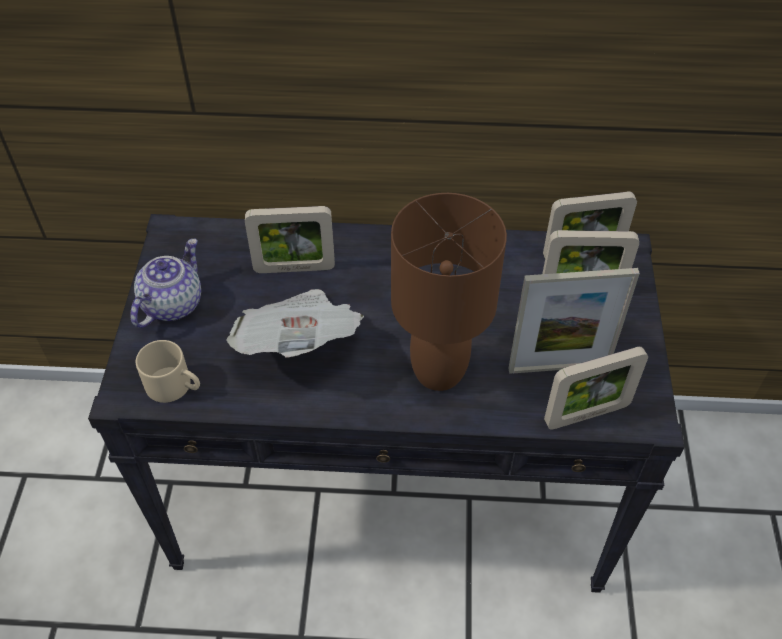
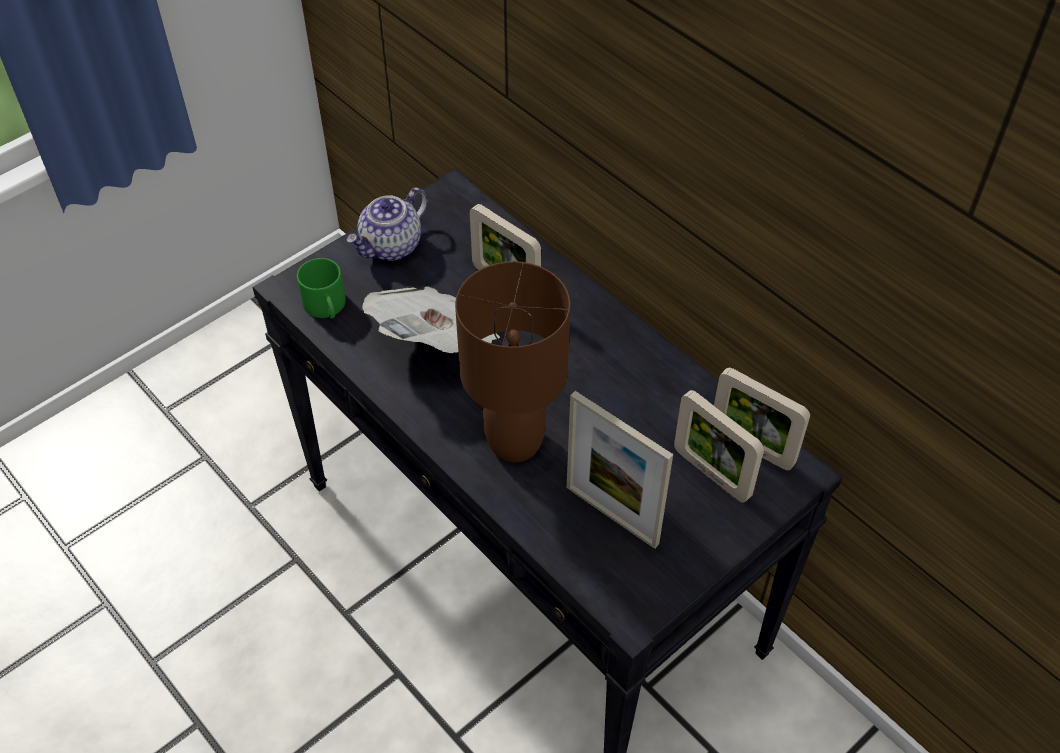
camera: 45 degrees right, 0 degrees up
(172, 303) = (391, 246): teapot -> teapot turned 150 degrees clockwise
(175, 386) = (327, 307): beige mug -> green mug
(586, 414) = (586, 567): picture frame -> none

